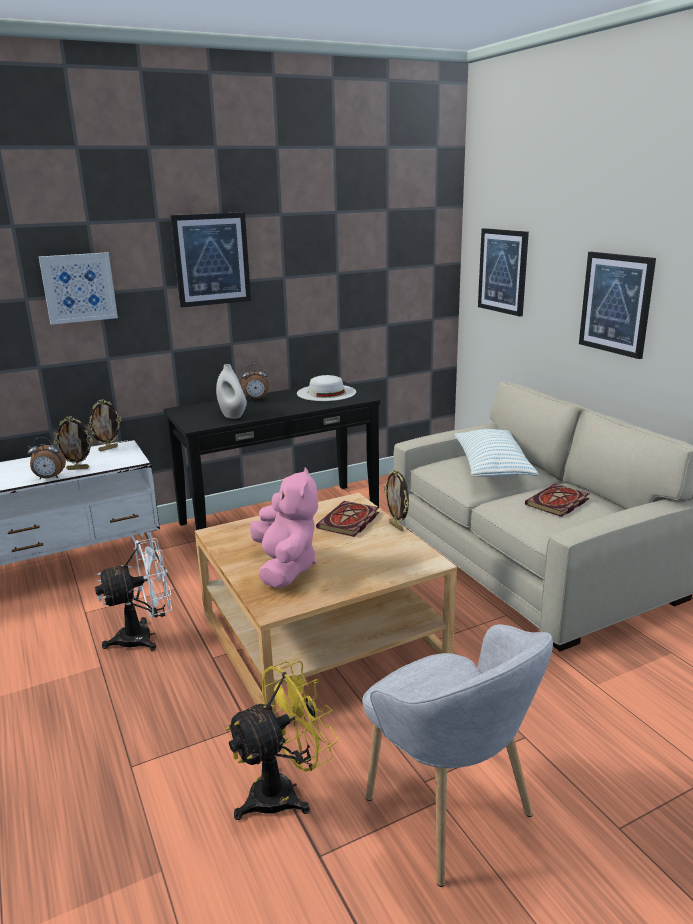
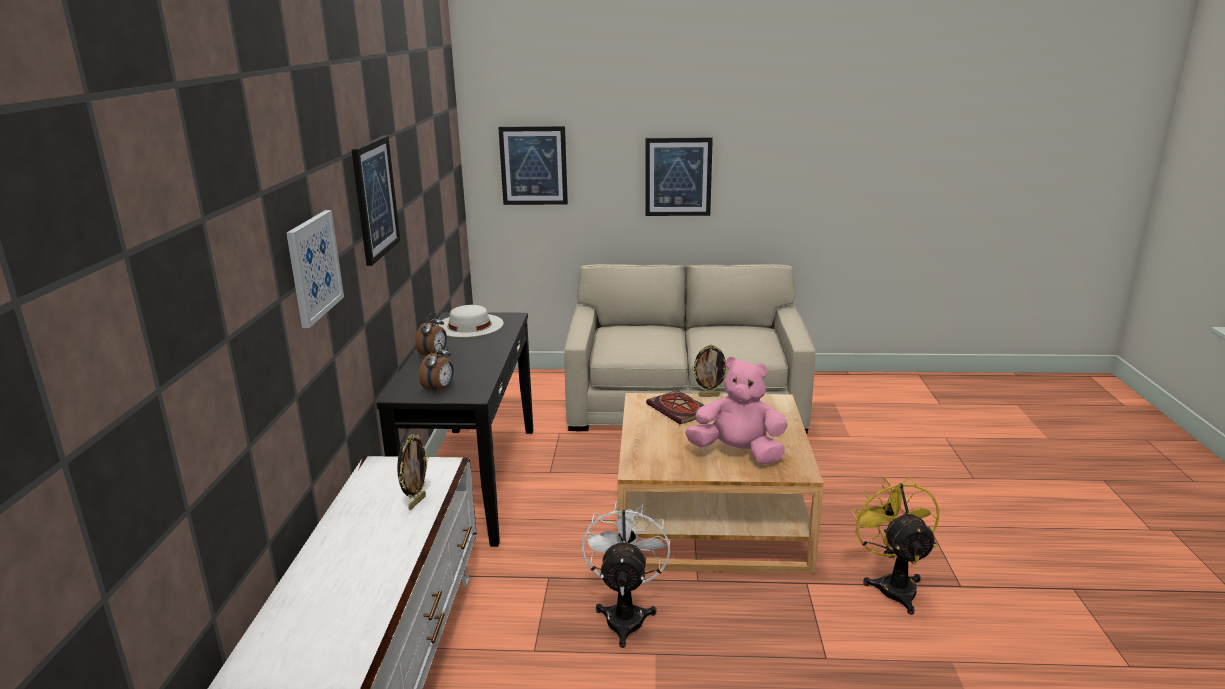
camera: 60 degrees left, 0 degrees up
(49, 478) = (422, 525): alarm clock -> alarm clock (439, 389)
(108, 448) = (373, 475): picture frame -> none
(233, 415) = (470, 374): white vase -> none
(449, 813) = (941, 526): grey armchair -> none
(492, 468) = (645, 337): pillow -> none
(557, 503) = (731, 338): book -> none

